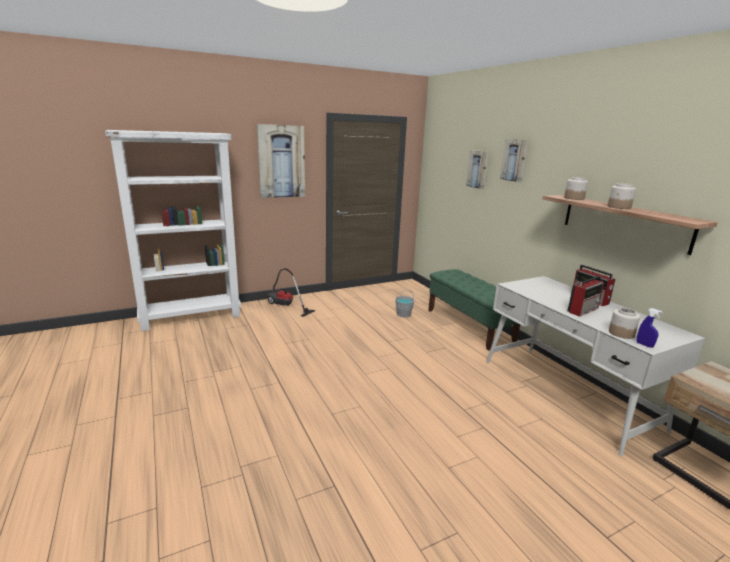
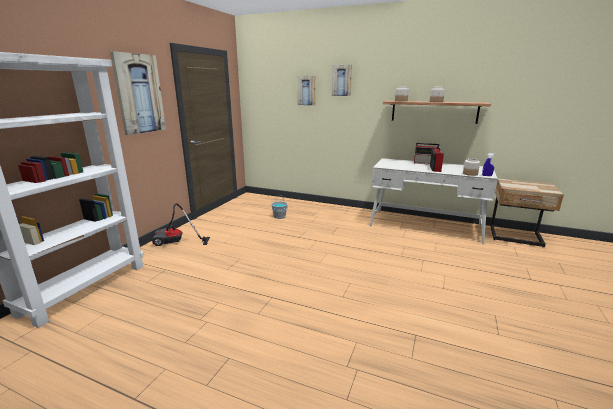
camera: 40 degrees left, 0 degrees up
(469, 326) = (329, 209): green bench -> none

